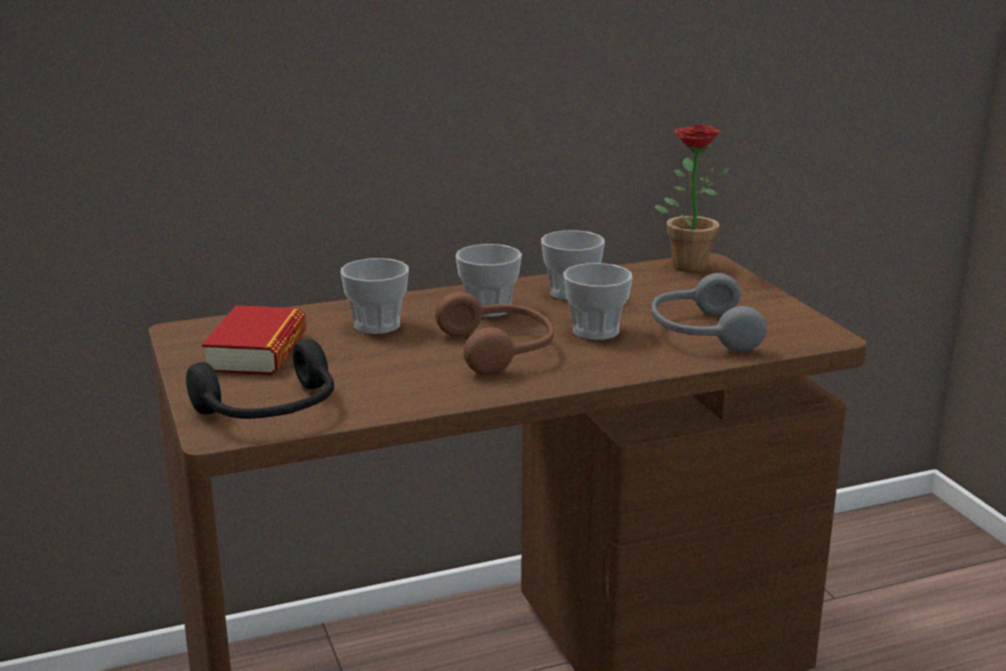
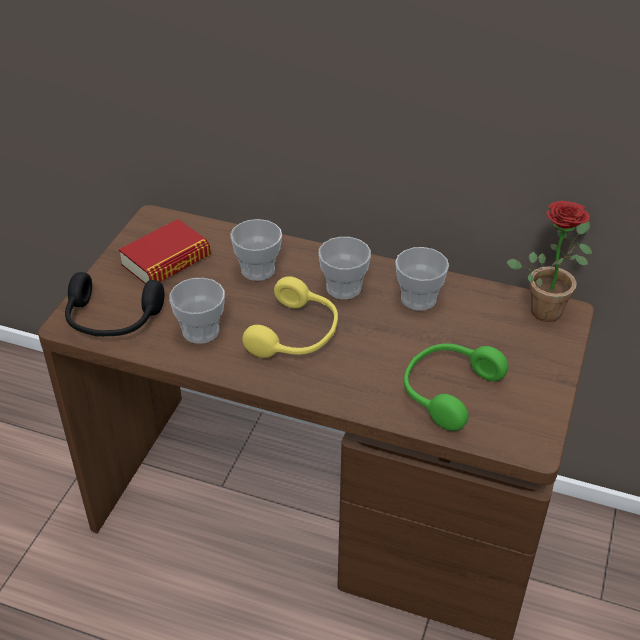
camera: 40 degrees right, 20 degrees up
(500, 350) = (297, 334): brown headphones -> yellow headphones
(596, 331) = (379, 349): cup -> cup (201, 331)
(700, 332) = (447, 390): grey headphones -> green headphones

